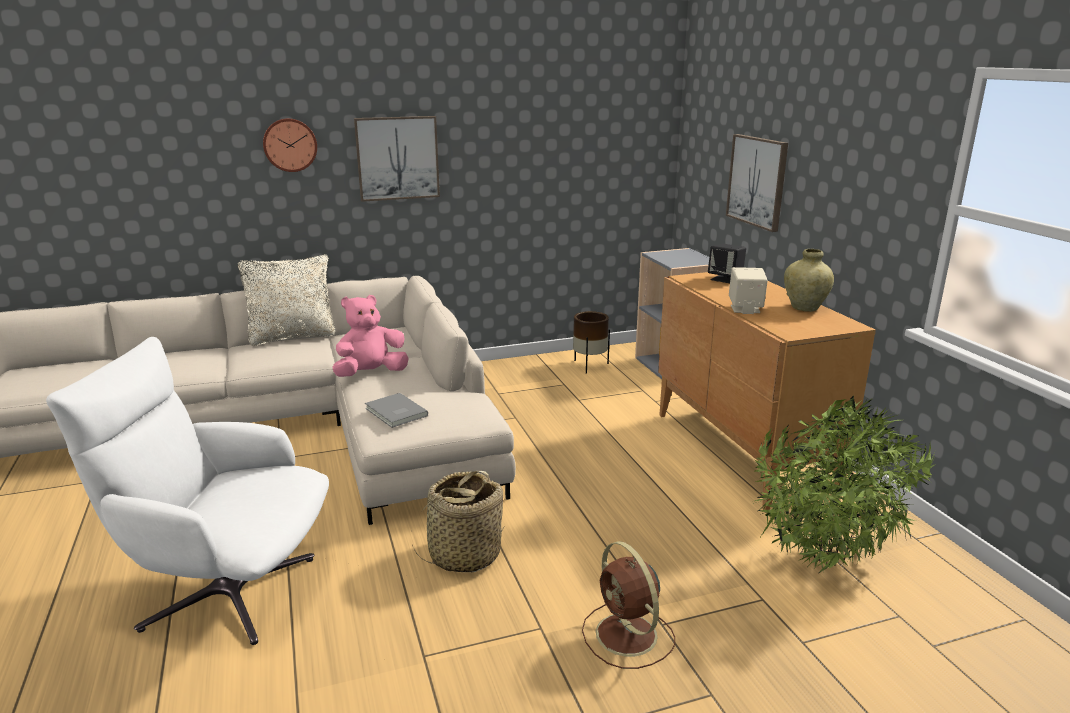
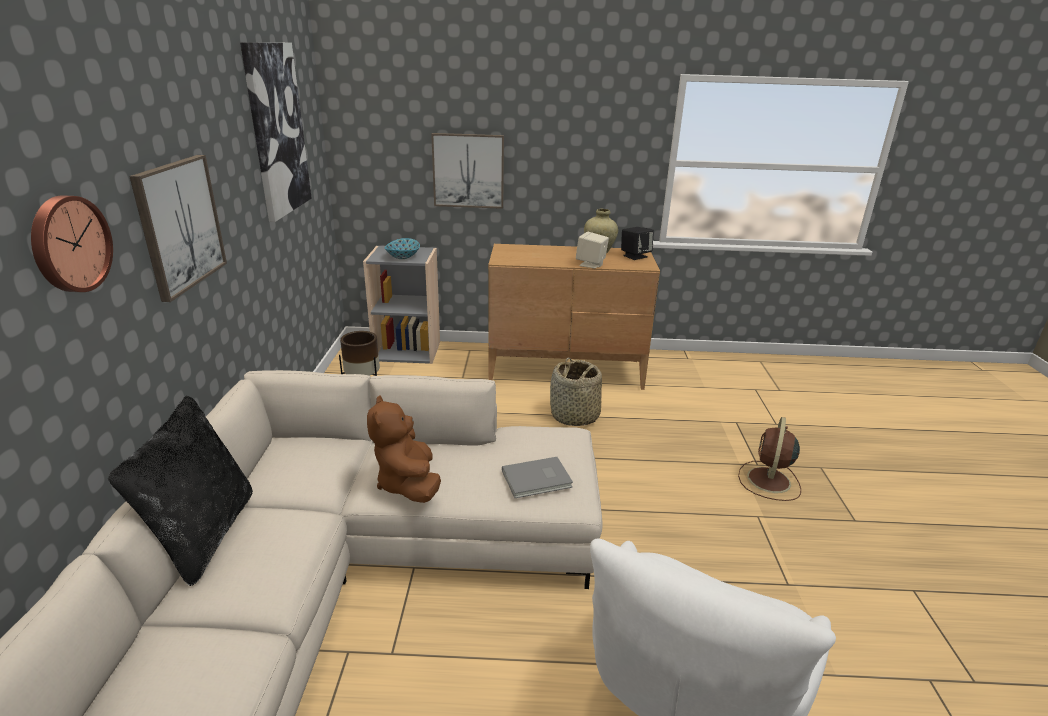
camera: 70 degrees left, 5 degrees up
(293, 338) = (206, 536): beige pillow -> black pillow
(371, 373) = (408, 484): pink plush toy -> brown plush toy
(464, 554) = (657, 534): basket -> basket (574, 416)
(569, 113) = (276, 130): none -> picture
(628, 636) = (768, 481): brown fan -> brown fan turned 120 degrees clockwise
(674, 259) = (403, 257): none -> bowl
(725, 279) = (517, 253): black speaker -> black speaker (635, 256)
(827, 561) = (702, 389): potted plant -> none

